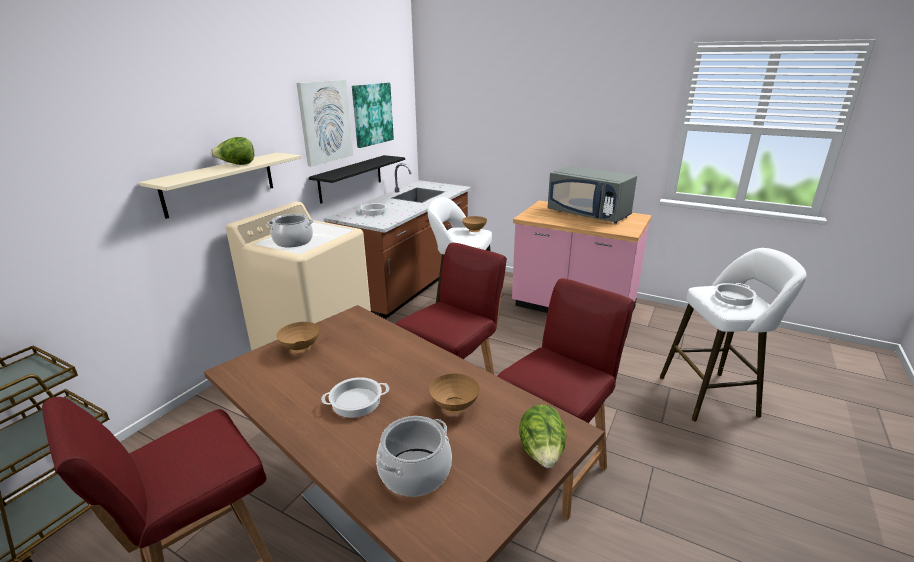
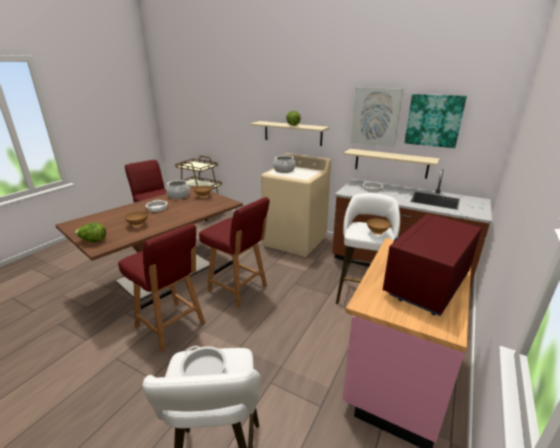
camera: 90 degrees right, 0 degrees up
(351, 178) = (390, 163): black shelf -> beige shelf
(415, 472) = (108, 219): cooking pot -> cooking pot (178, 196)
(589, 214) = (427, 284): grey microwave -> red microwave

